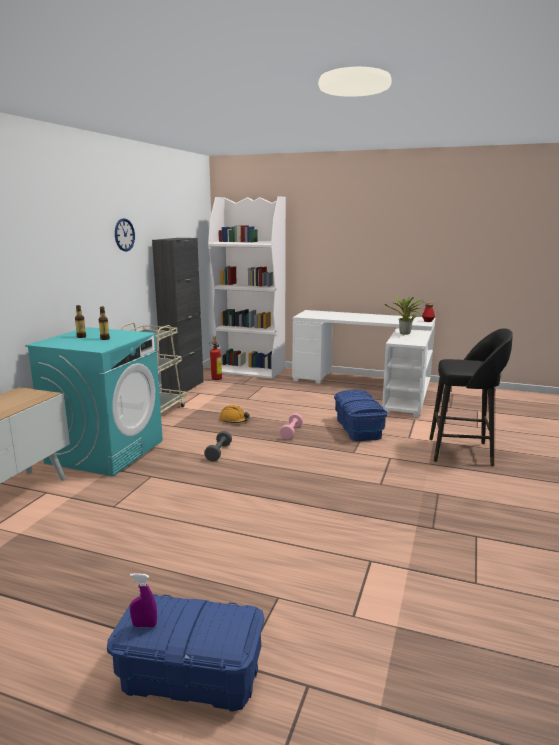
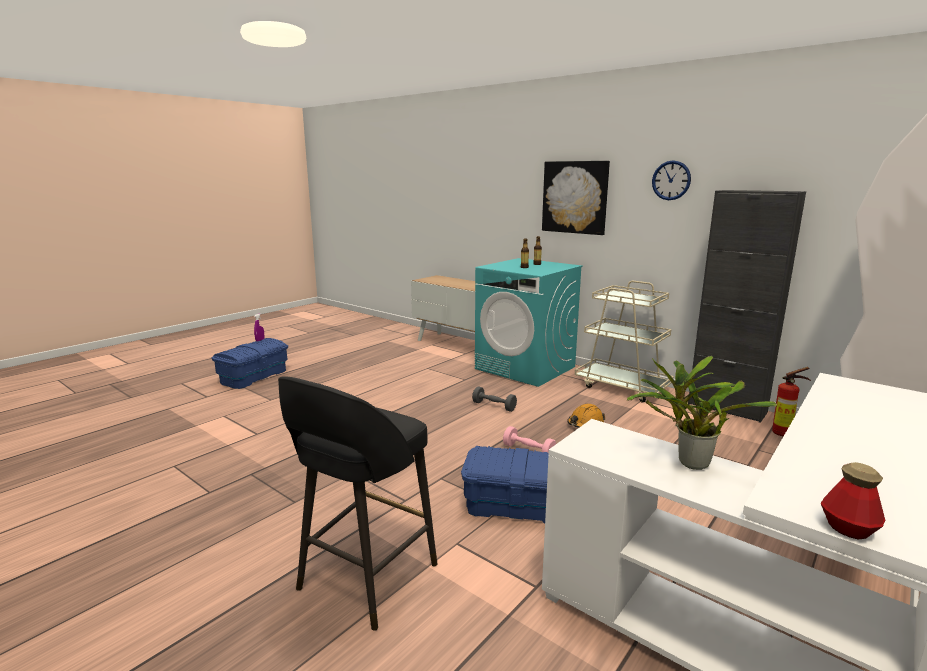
camera: 110 degrees right, 0 degrees up
(64, 258) = (575, 197): none -> picture

